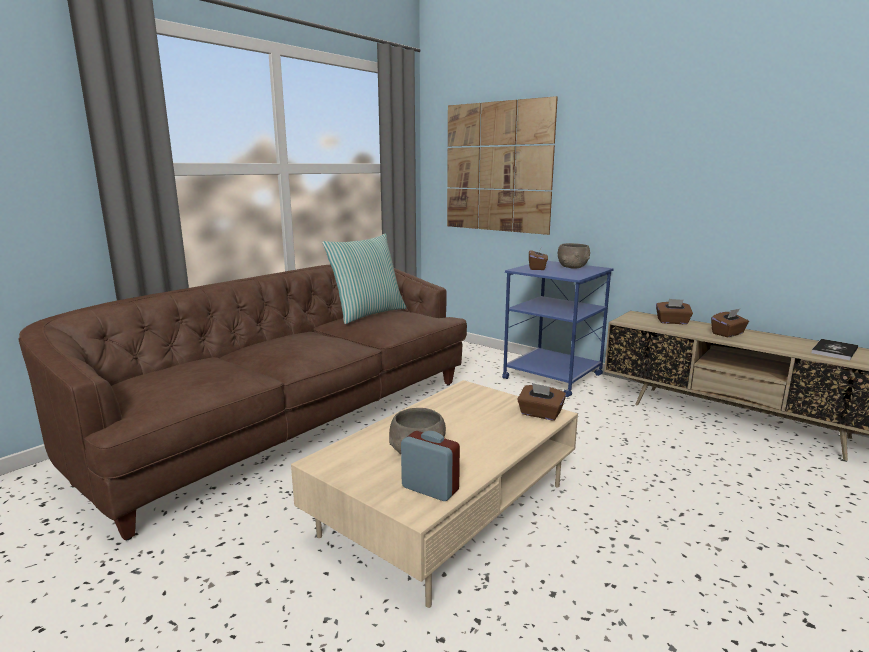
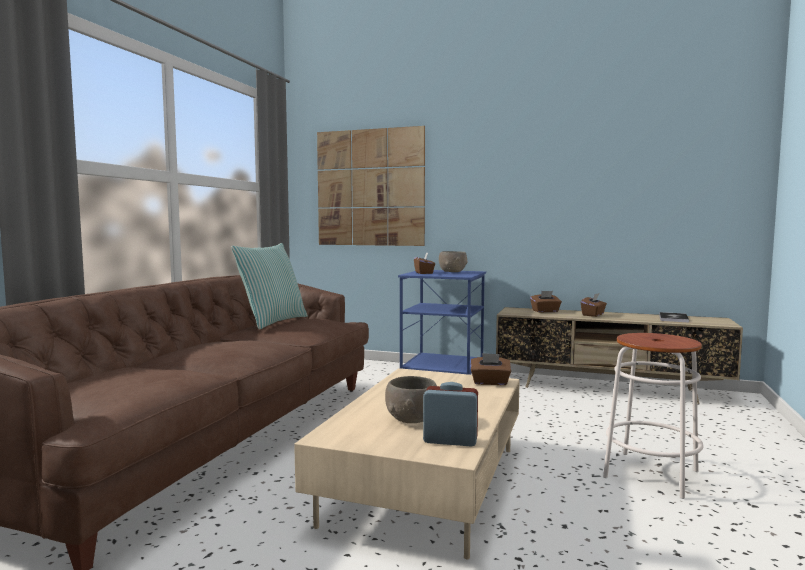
camera: 20 degrees left, 10 degrees down
(704, 549) = (651, 474): none -> white stool

